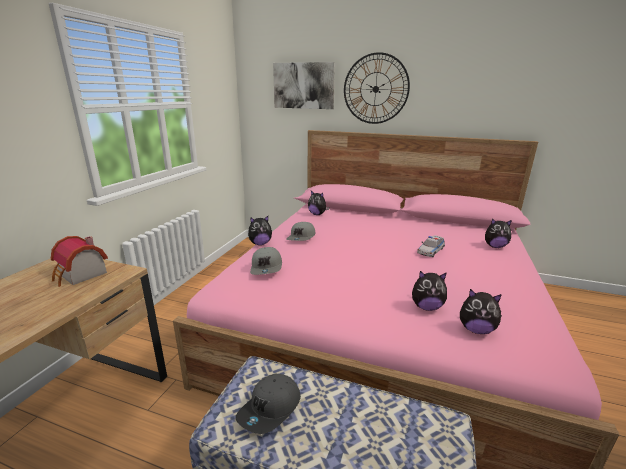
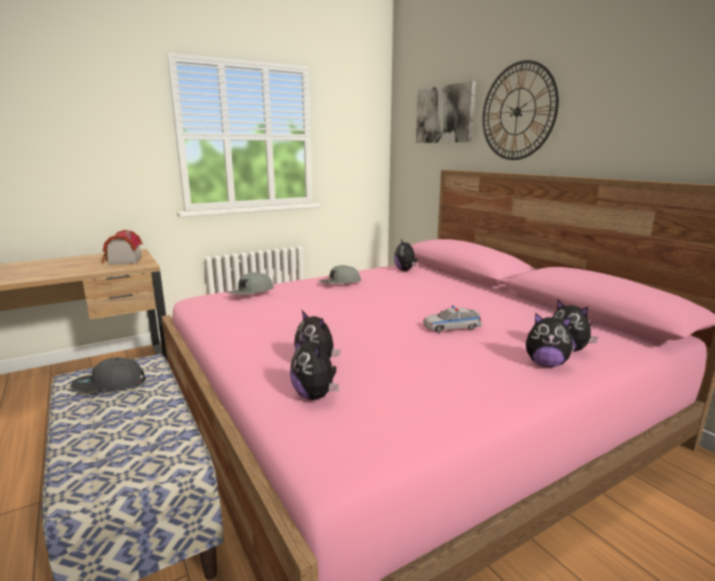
camera: 40 degrees right, 5 degrees down
(260, 243) = (296, 280): plush toy -> plush toy (546, 364)

